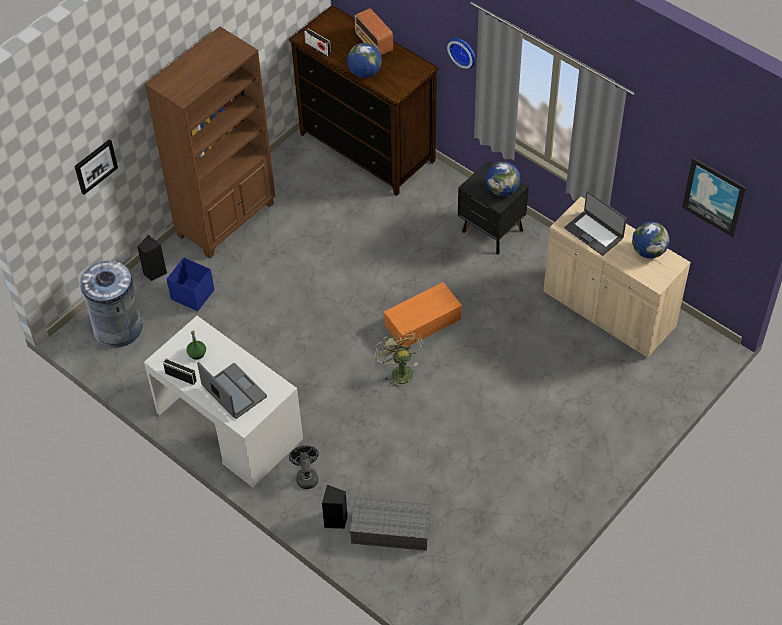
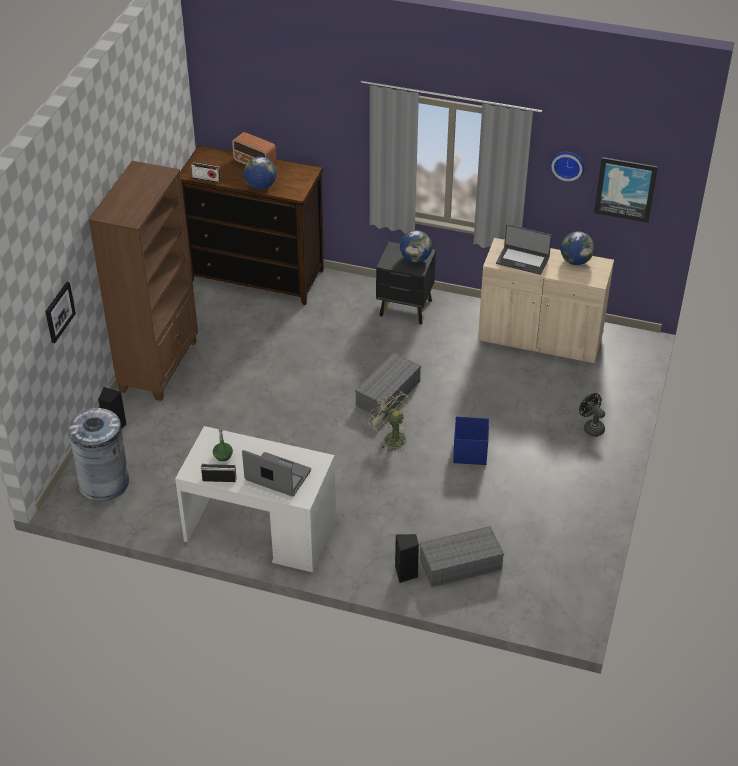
camera: 25 degrees left, 10 degrees down
(193, 295) = (162, 434): blue storage box -> blue storage box (470, 453)
(306, 476) = (357, 547): black fan -> black fan (591, 427)
(422, 323) = (388, 394): orange storage box -> grey storage box
(463, 51) = (349, 140): wall clock -> wall clock (568, 164)

